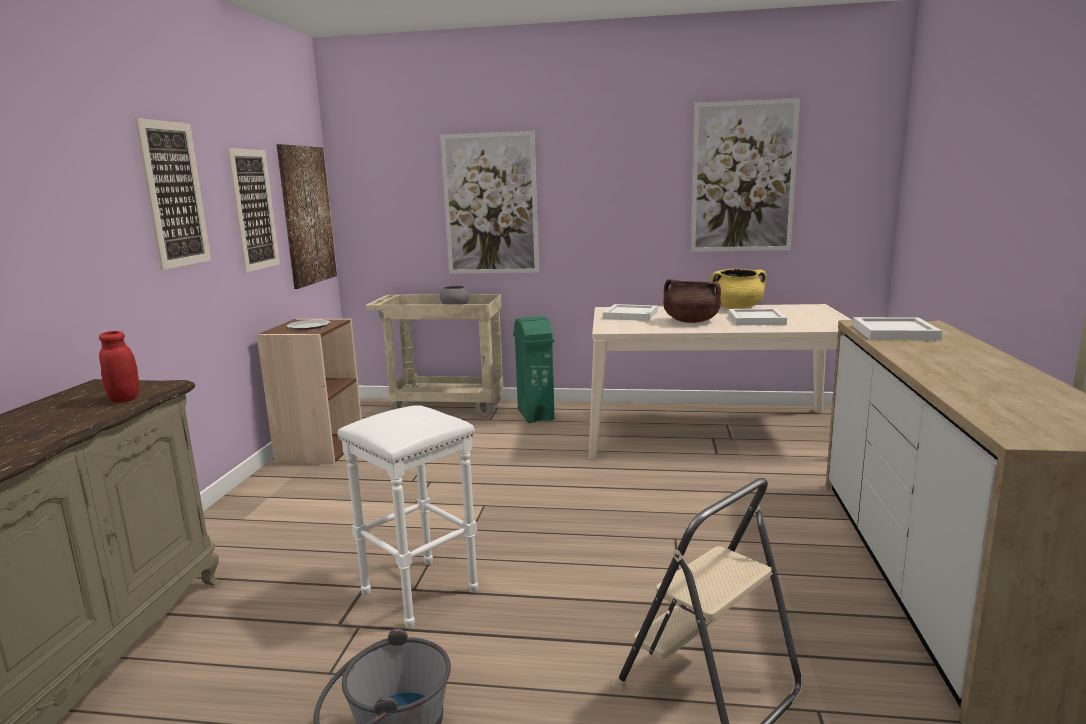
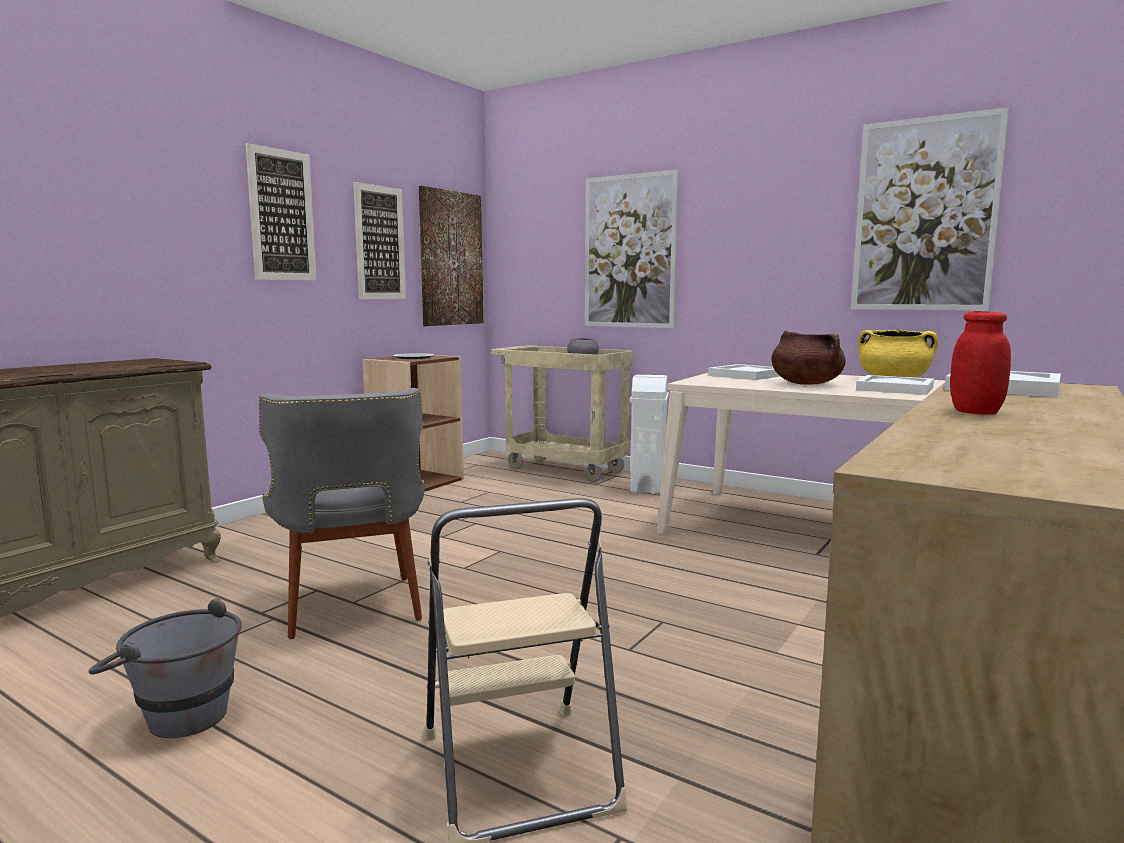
camera: 25 degrees right, 5 degrees down
(124, 399) = (136, 365): red jar -> red jar (975, 412)
(419, 593) = (353, 606): white stool -> grey chair
(535, 414) = (648, 487): green trash can -> white trash can

